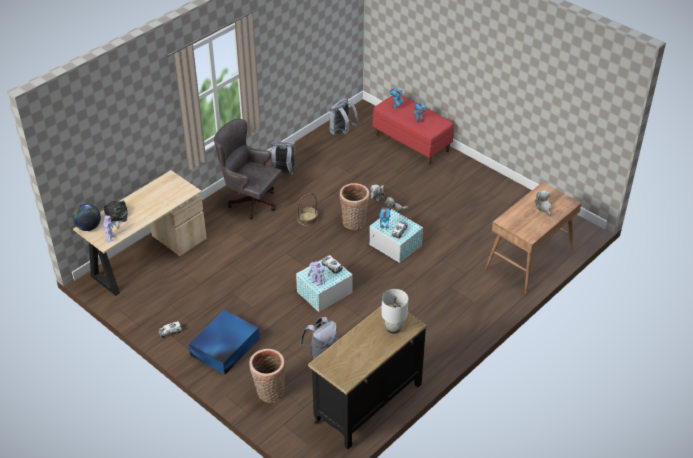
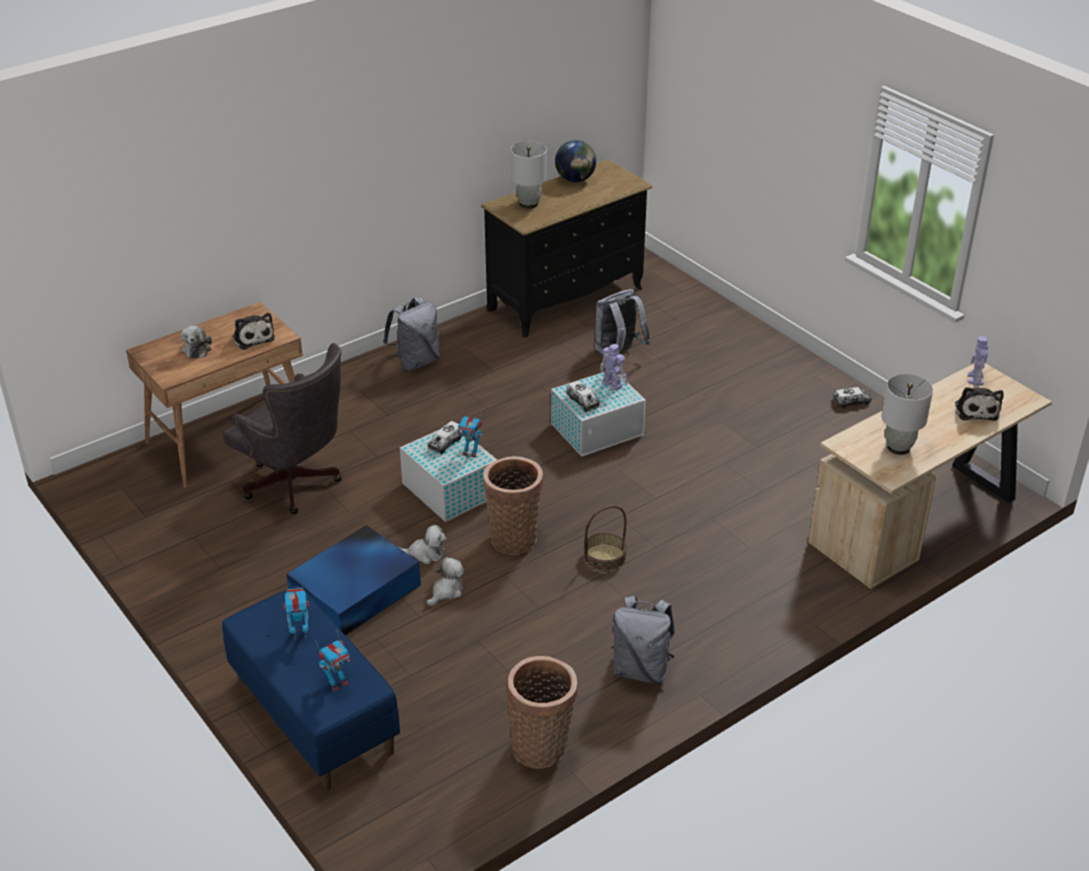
camera: 170 degrees left, 5 degrees down
(88, 227) = (1022, 400): globe -> globe (575, 180)
(162, 192) = (898, 447): none -> white table lamp
(224, 347) = (764, 375): blue storage box -> blue storage box (357, 590)
(250, 202) = (720, 608): grey office chair -> grey office chair (296, 486)
(269, 393) = (699, 321): basket -> basket (542, 746)
(342, 132) = (475, 773): grey backpack -> grey backpack (416, 362)
(412, 143) = (313, 716): red bench -> blue bench
(518, 218) = (253, 337): none -> plush toy

